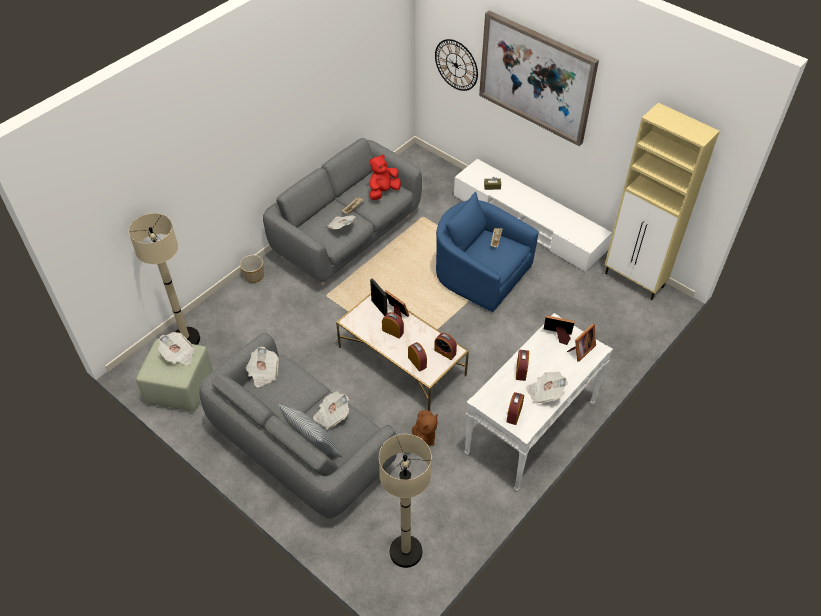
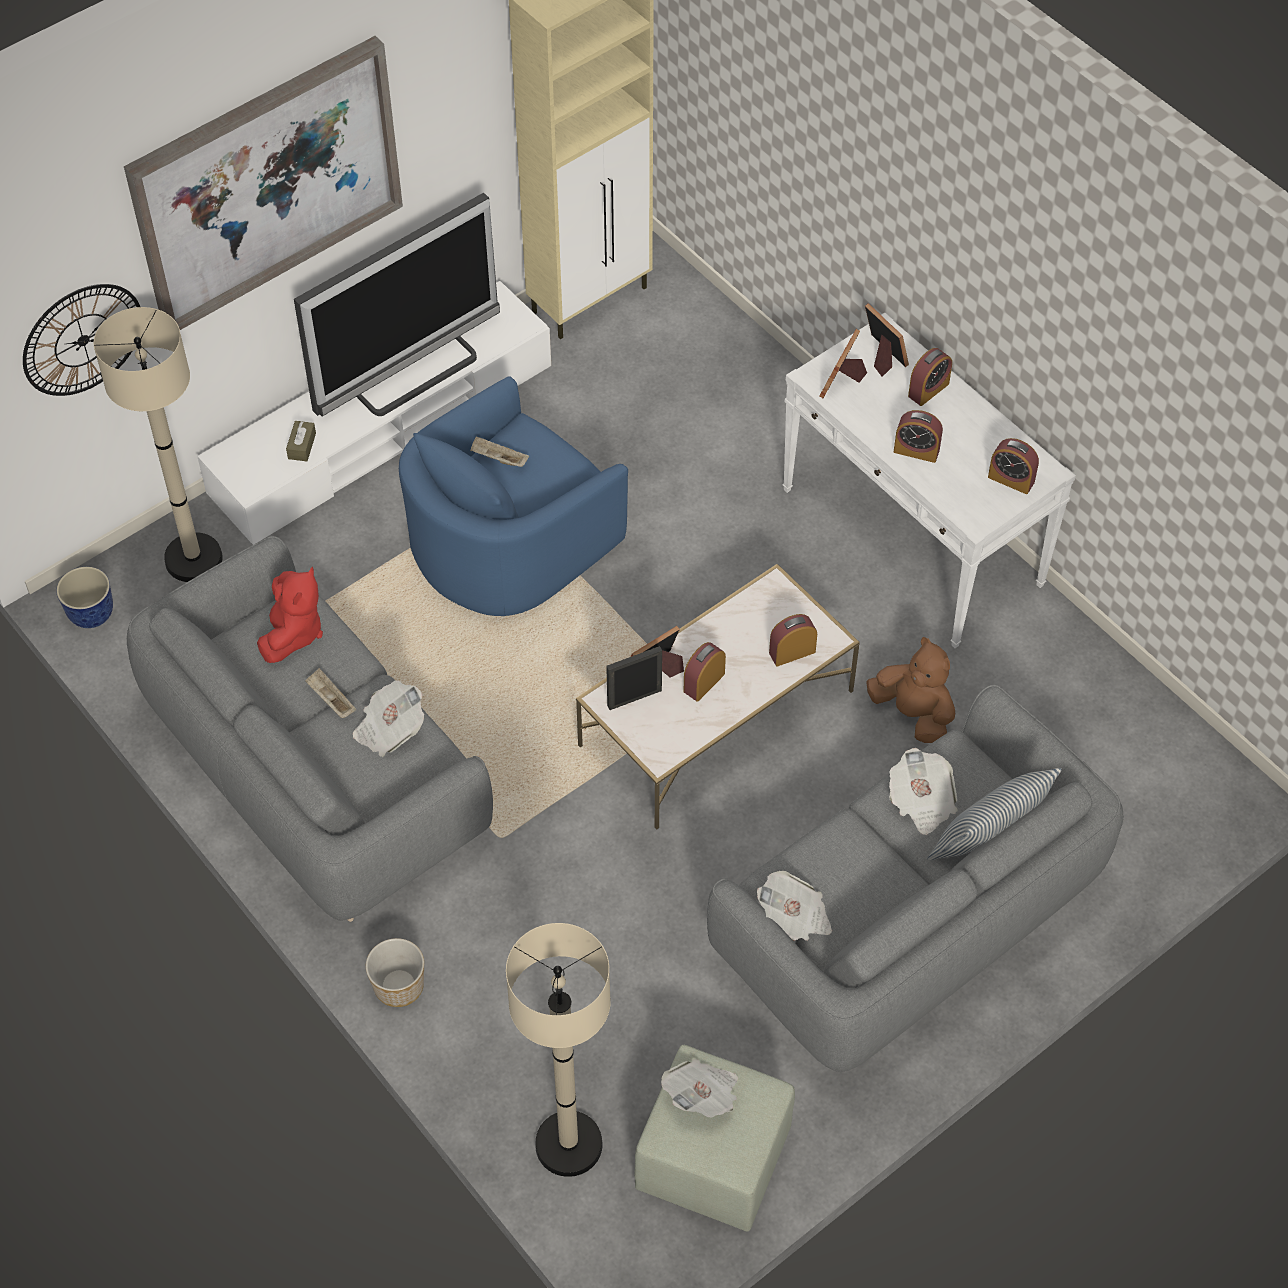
camera: 80 degrees left, 5 degrees up
(383, 191) = (293, 633): red plush toy -> red plush toy turned 135 degrees counterclockwise
(405, 552) = (1150, 773): beige floor lamp -> beige floor lamp (193, 559)
(408, 159) = (92, 615): none -> planter
(445, 352) = (774, 602): alarm clock -> alarm clock (928, 390)
(544, 393) = (970, 427): newspaper -> none
(545, 213) = (413, 372): none -> television

